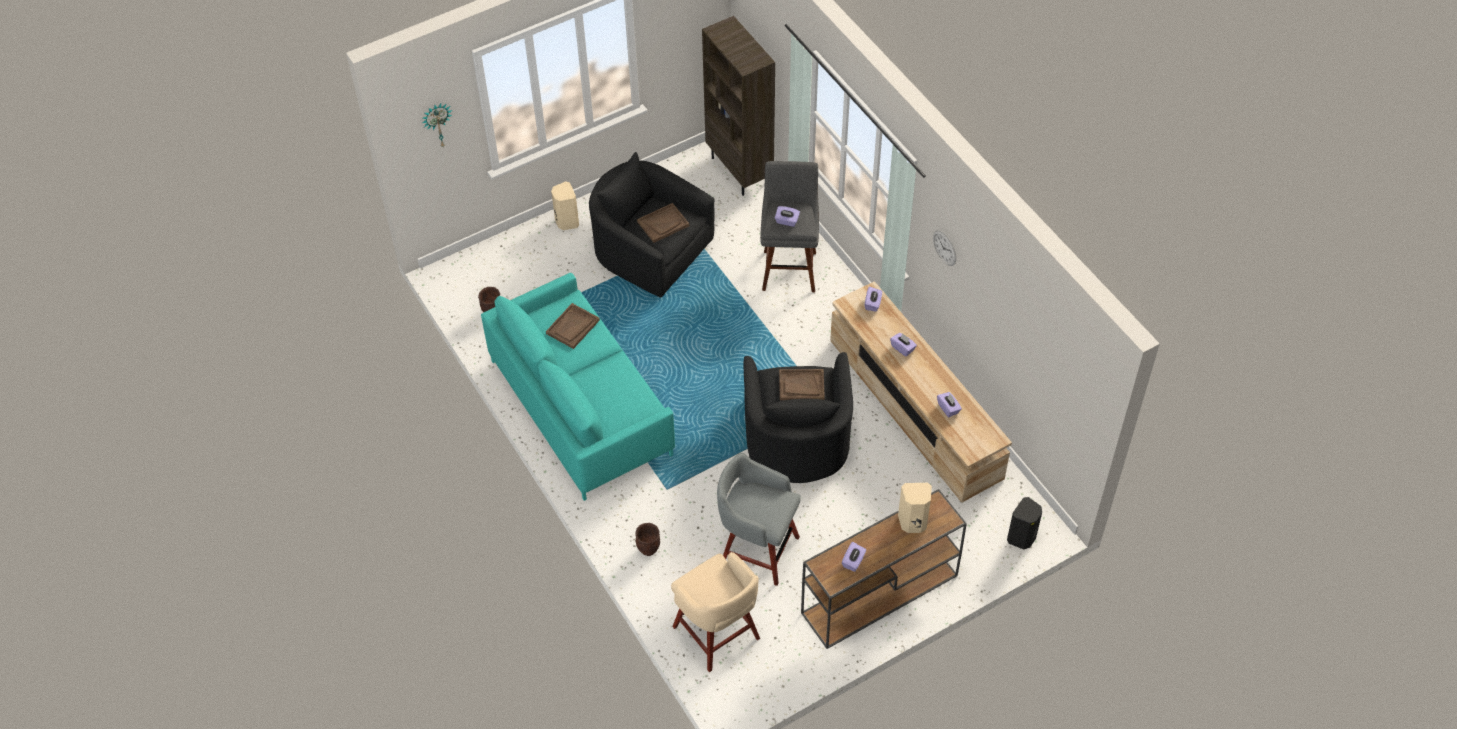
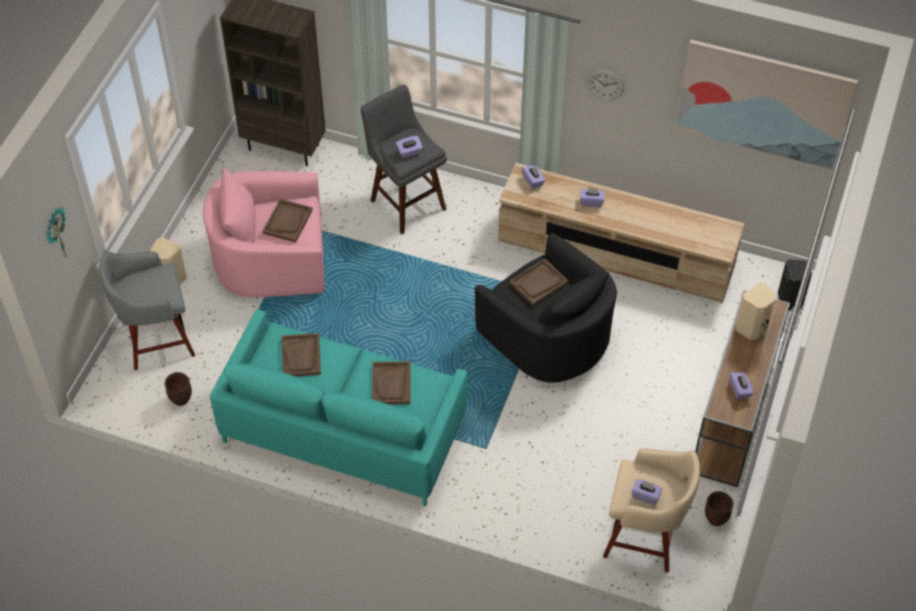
camera: 40 degrees left, 0 degrees up
(615, 388) = (391, 384): none -> brown tray
(649, 549) = (521, 508): brown planter -> brown planter (716, 519)
(650, 250) = (271, 259): black armchair -> pink armchair
(757, 549) = (607, 447): grey stool -> grey stool (156, 340)
(948, 408) = (673, 227): purple tissue box -> purple tissue box (645, 495)
(1043, 335) = (764, 103): none -> picture

